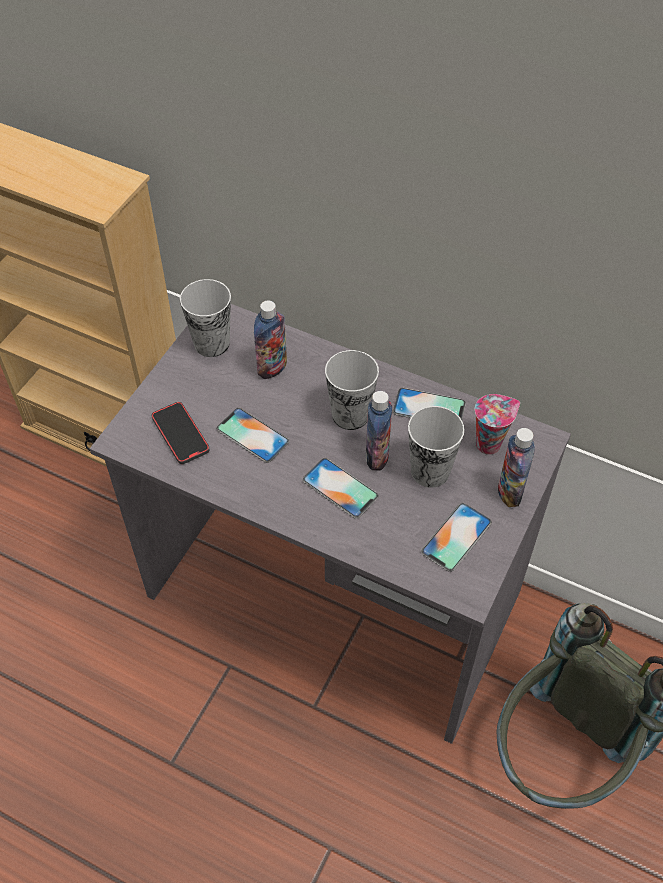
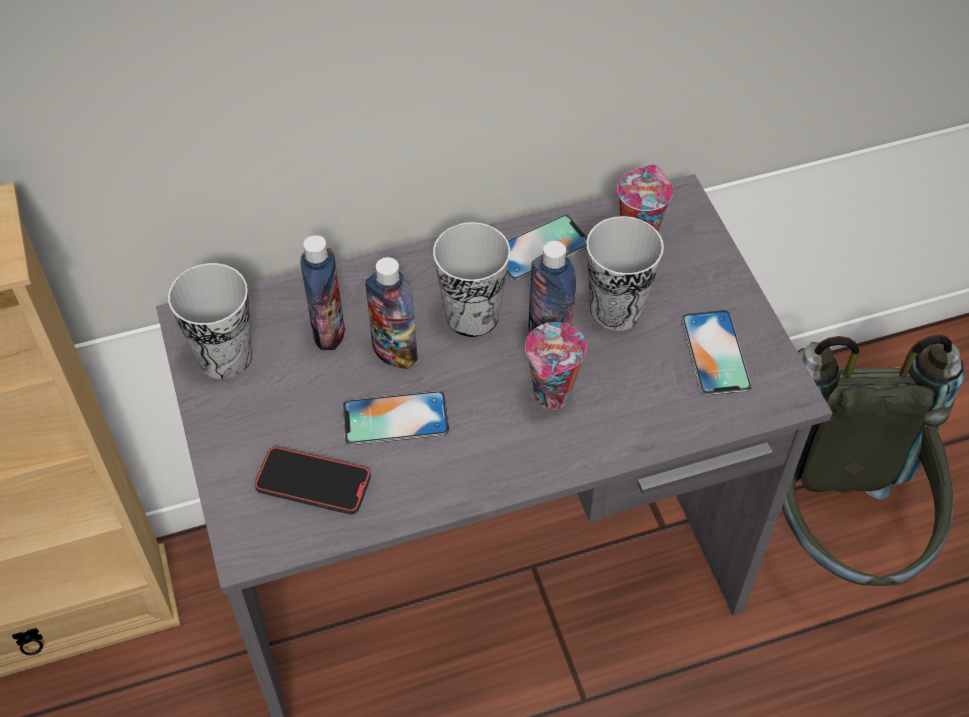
camera: 45 degrees left, 0 degrees up
(340, 488) = (552, 397): phone -> cup
(509, 492) = (709, 271): bottle -> bottle (394, 352)

